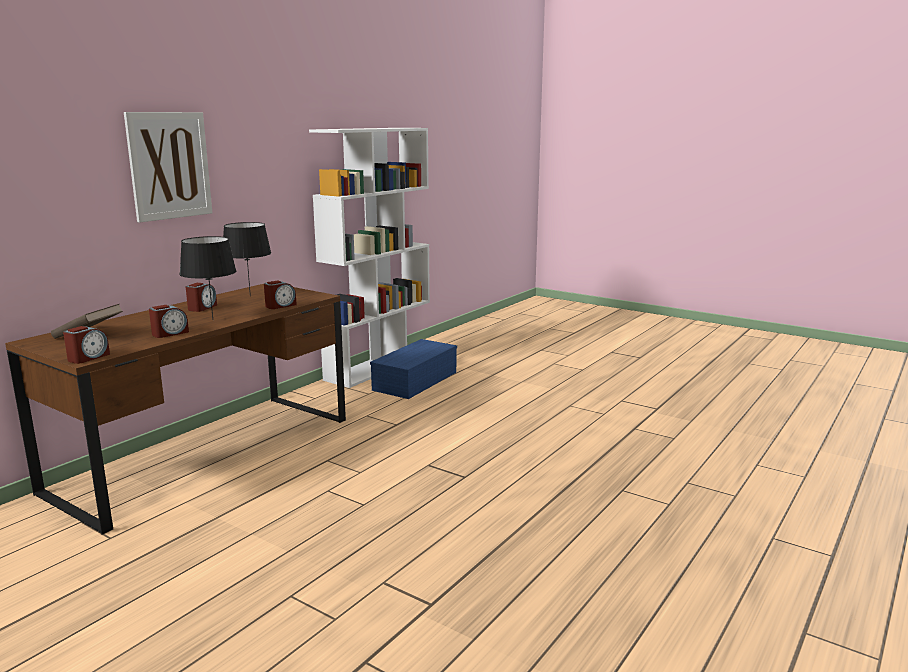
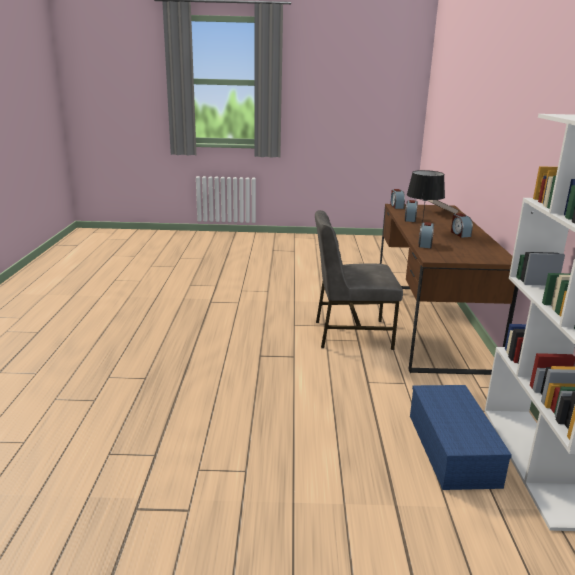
camera: 145 degrees right, 5 degrees up
(169, 165) = (513, 129): picture -> none
(249, 296) = (474, 248): black table lamp -> none
(319, 469) = (351, 334): none -> grey chair

